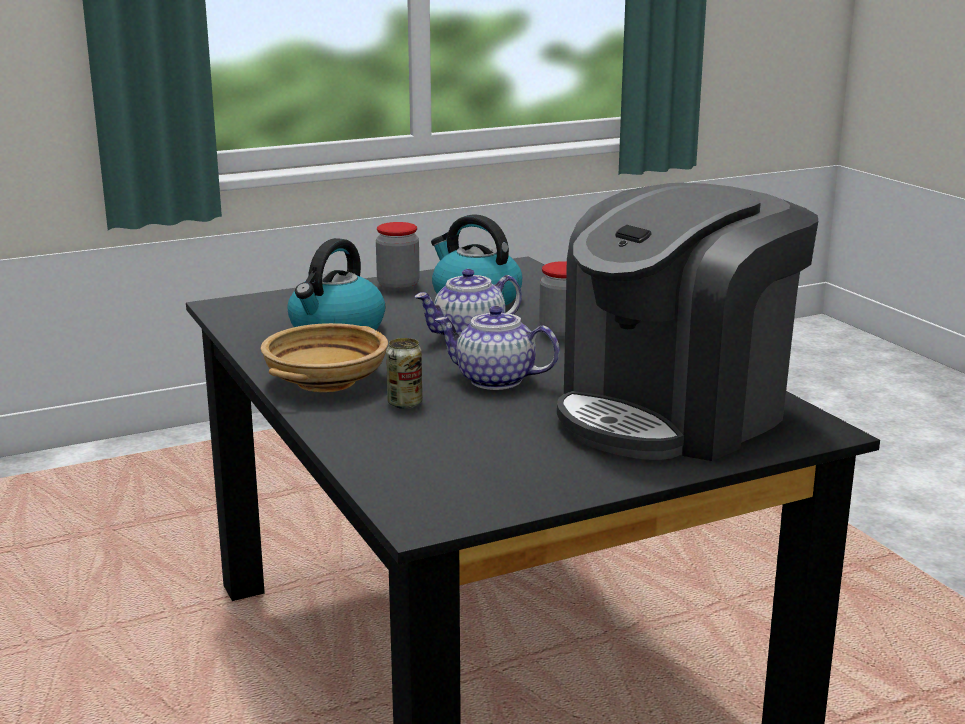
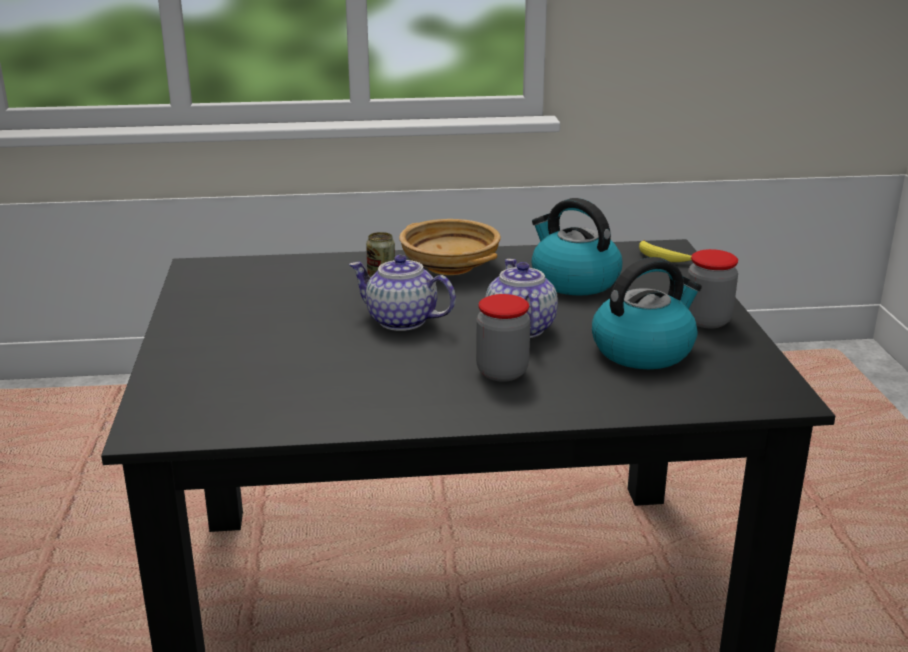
camera: 110 degrees right, 5 degrees up
(250, 305) = (663, 258): none -> banana
(494, 380) = (400, 320): teapot -> teapot turned 105 degrees counterclockwise
(675, 413) = (258, 376): coffee machine -> none

